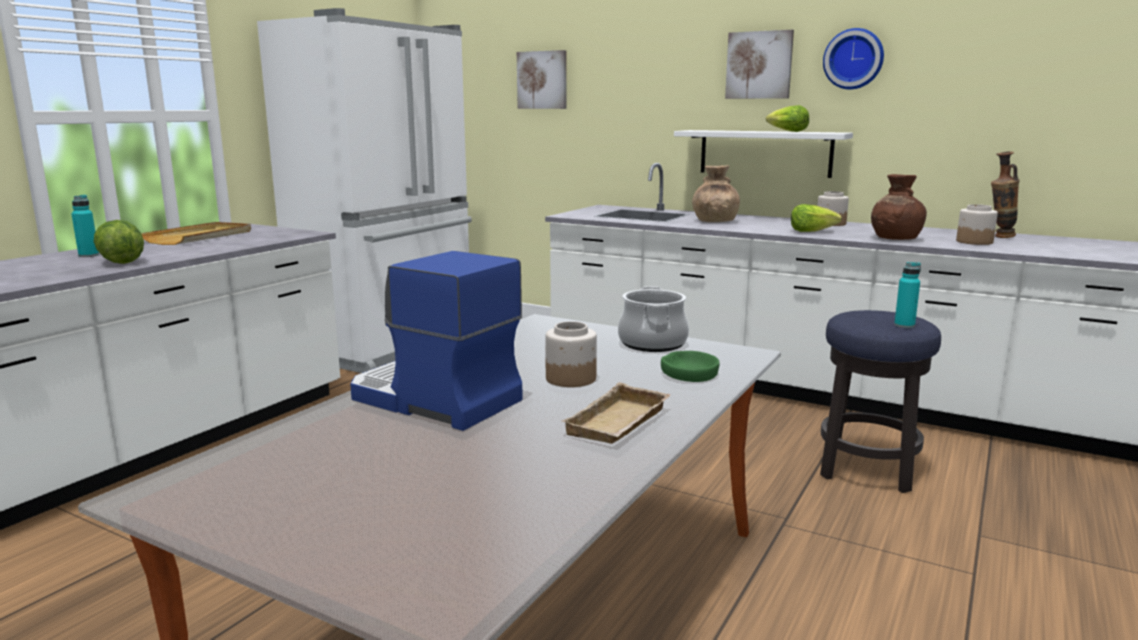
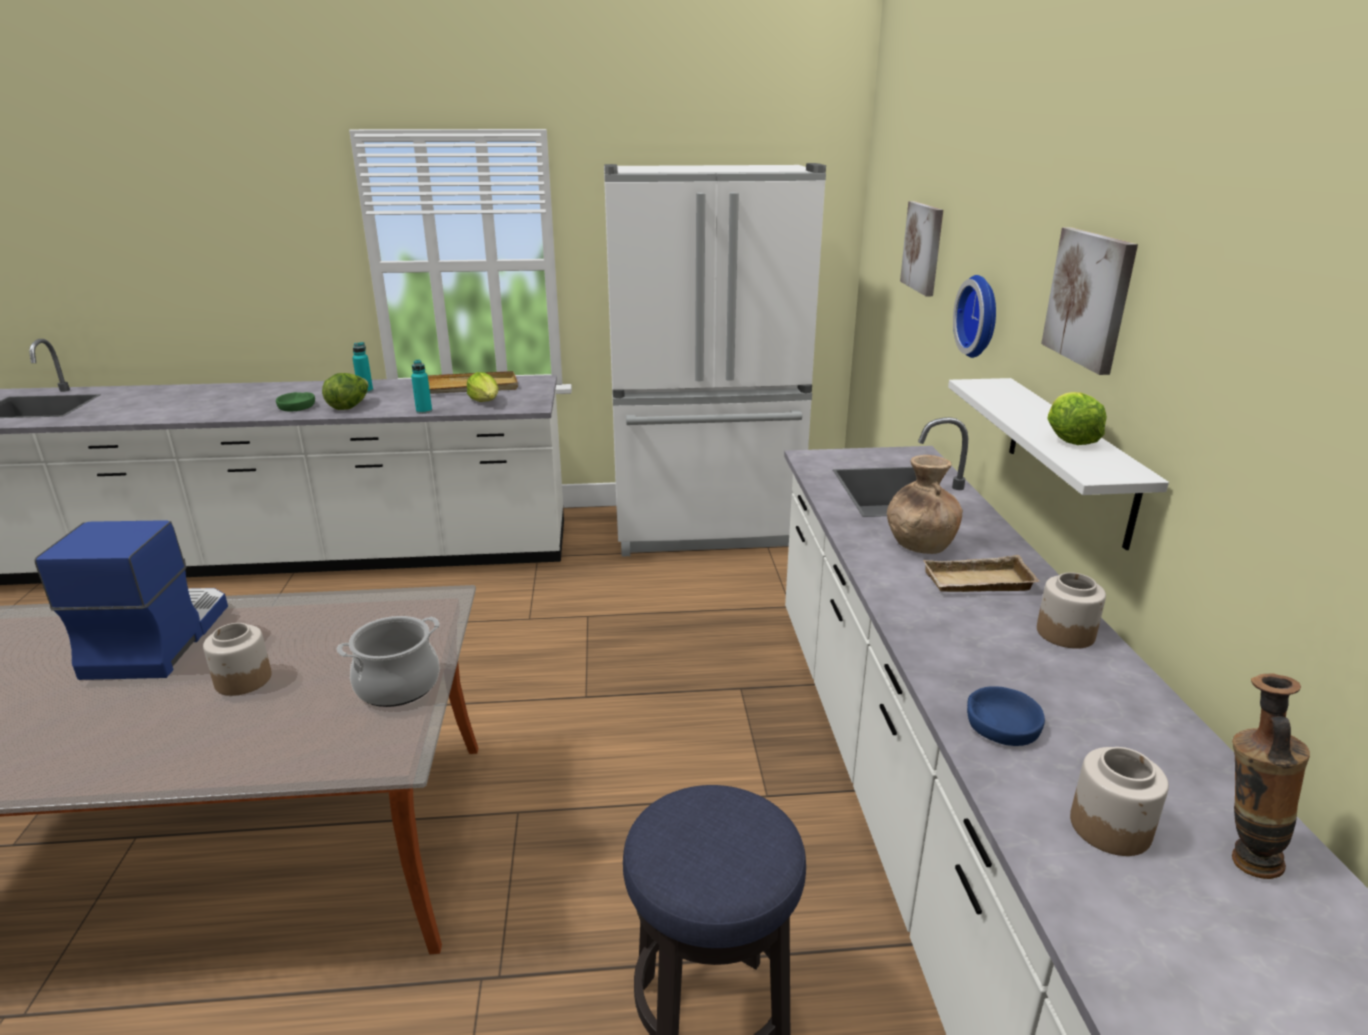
camera: 55 degrees right, 10 degrees up
(620, 423) = (110, 749): beige tray -> beige tray (977, 583)
(689, 374) = (288, 742): green bowl -> green bowl (297, 406)
(812, 231) = (952, 634): lettuce -> lettuce (486, 401)
(853, 59) = (1199, 332): wall clock -> wall clock (981, 316)
(895, 238) = (1002, 725): brown vase -> blue bowl
(904, 325) = (692, 869): turquoise bottle -> turquoise bottle (424, 411)

